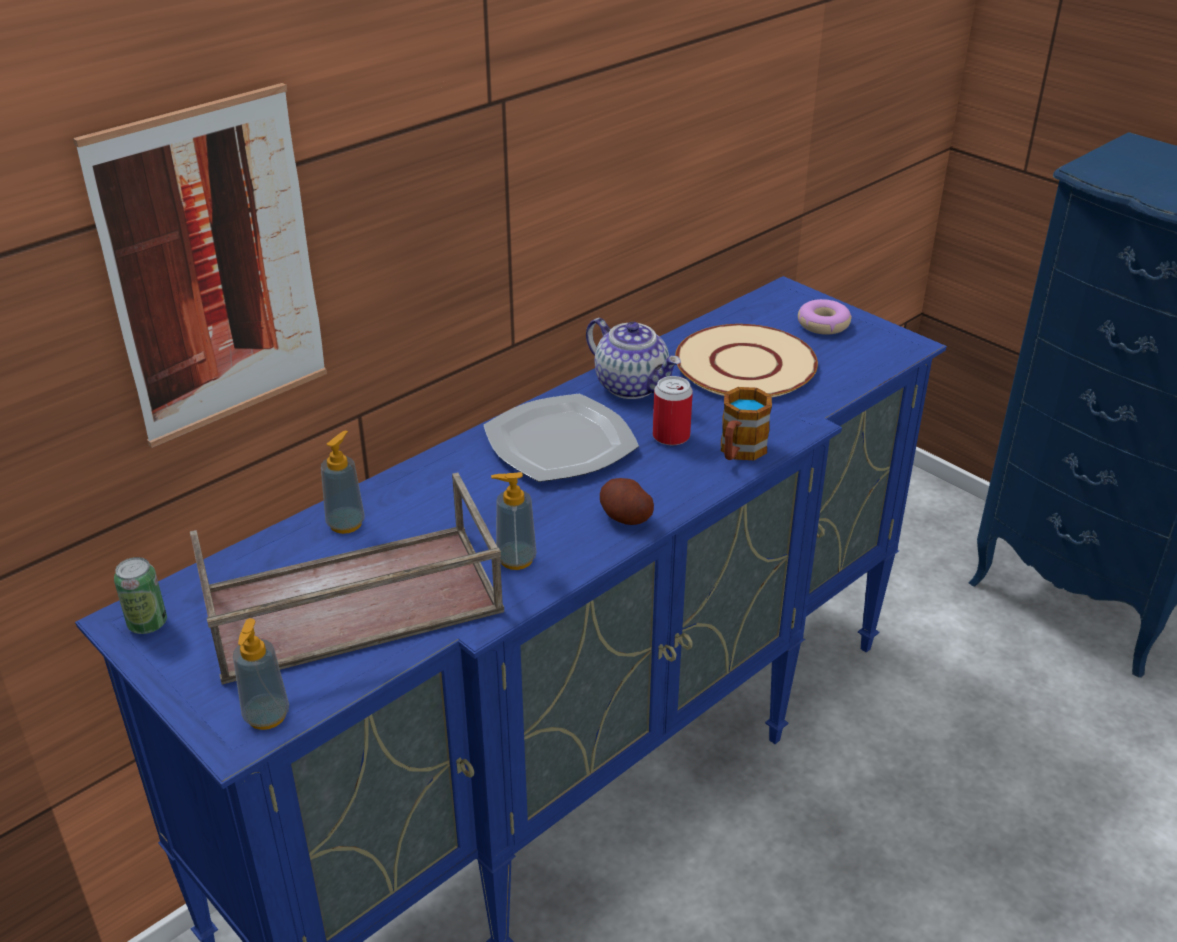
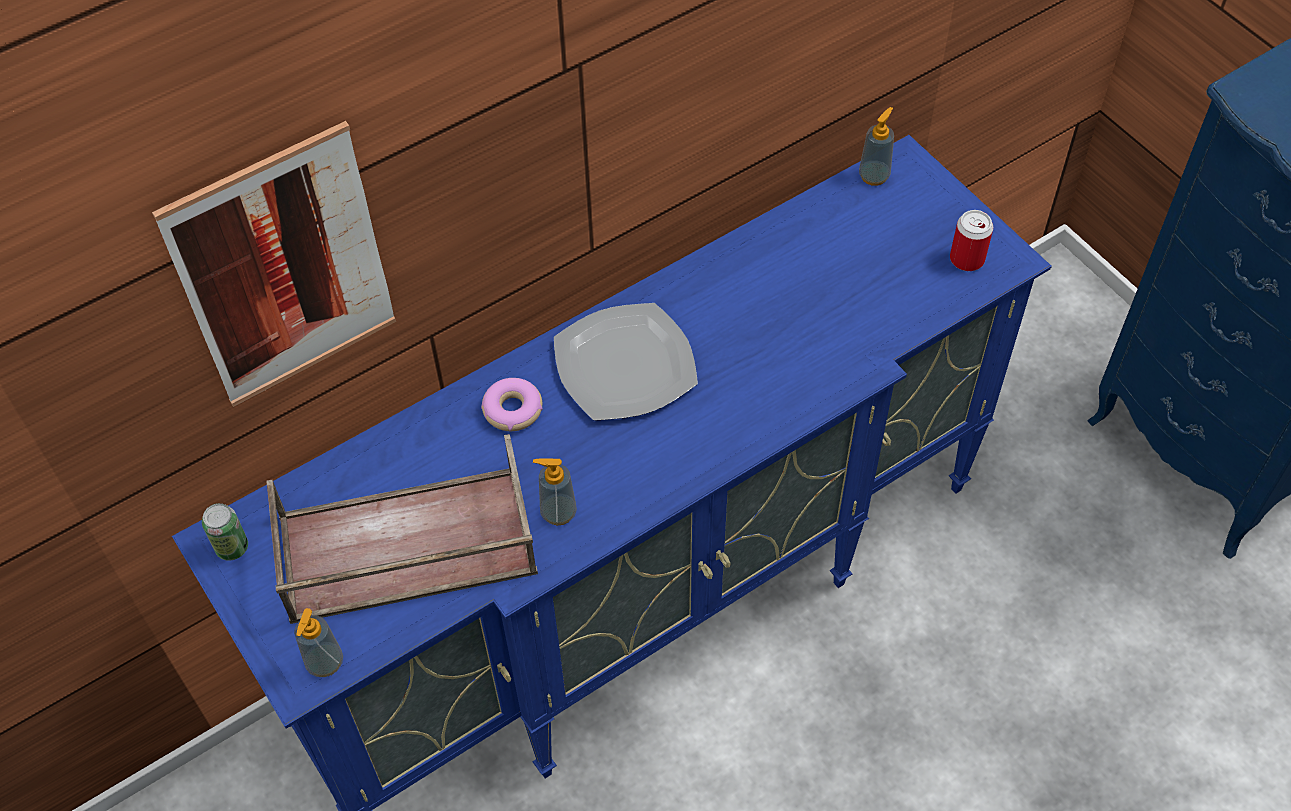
camera: 10 degrees right, 20 degrees up
(346, 524) = (411, 448): soap dispenser -> soap dispenser (874, 176)
(625, 517) = (667, 471): potato -> none
(632, 386) = (711, 292): teapot -> none
(671, 436) = (734, 369): can -> can (967, 259)
(739, 452) = (795, 398): mug -> none
(746, 364) = (833, 272): beige plate -> none
(823, 324) = (929, 219): donut -> donut (512, 410)

